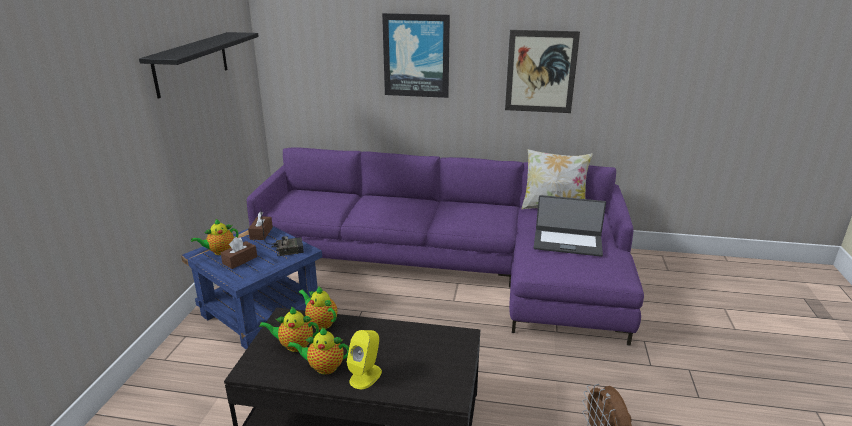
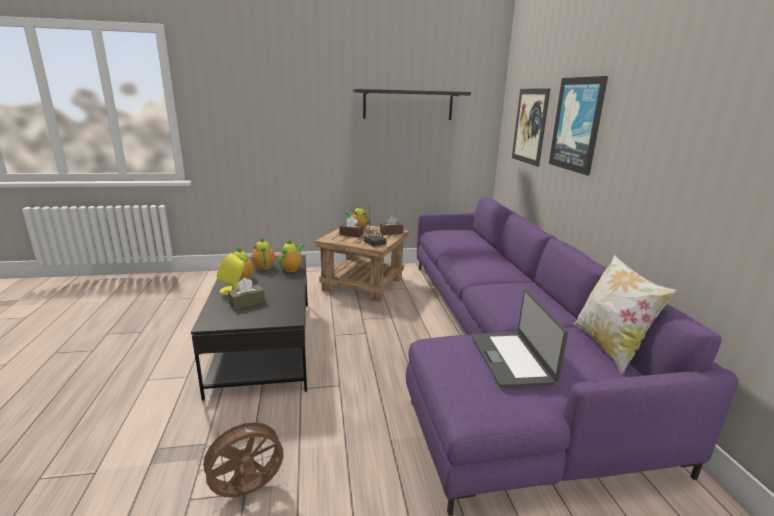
camera: 70 degrees right, 5 degrees down
(261, 312) = (364, 283): blue side table -> brown side table
(408, 365) = (247, 303): none -> brown tissue box
(541, 72) = (680, 156): picture -> picture (530, 126)

